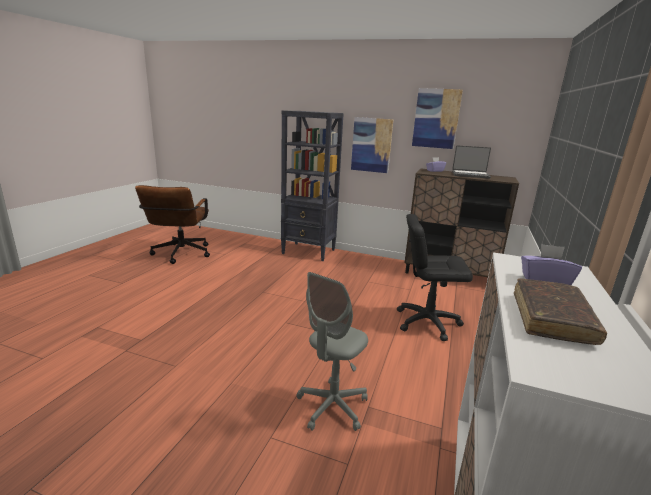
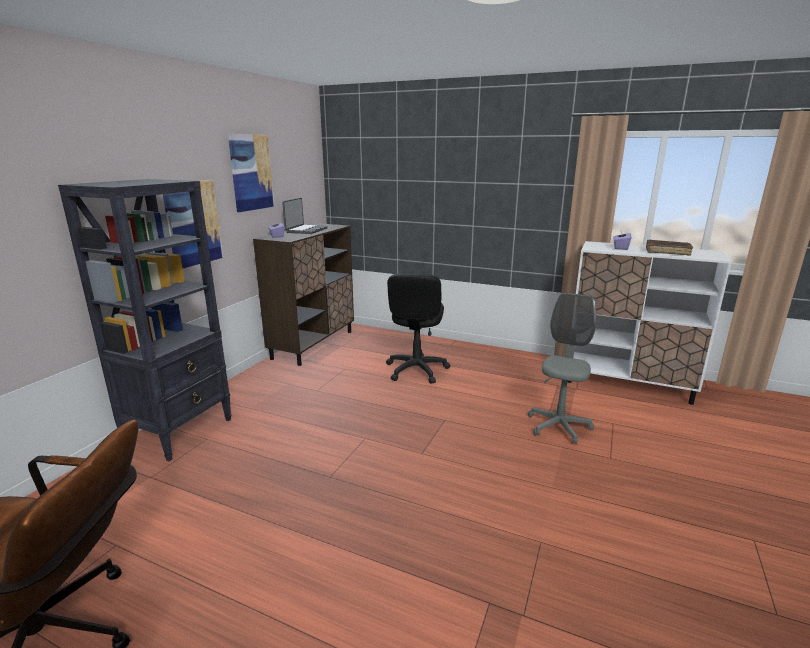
camera: 85 degrees left, 0 degrees up
(332, 407) = (558, 426): grey office chair -> grey office chair turned 105 degrees counterclockwise

